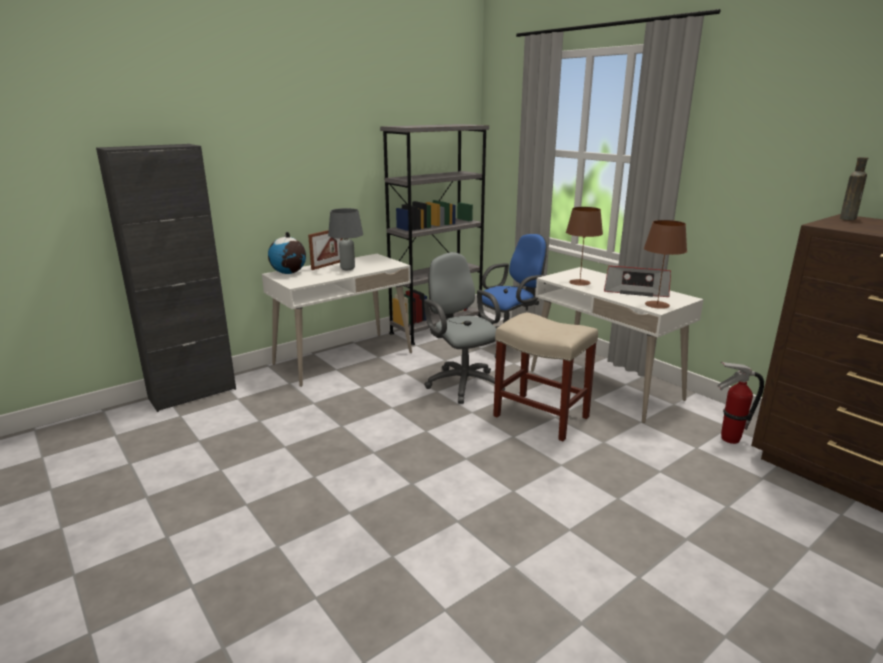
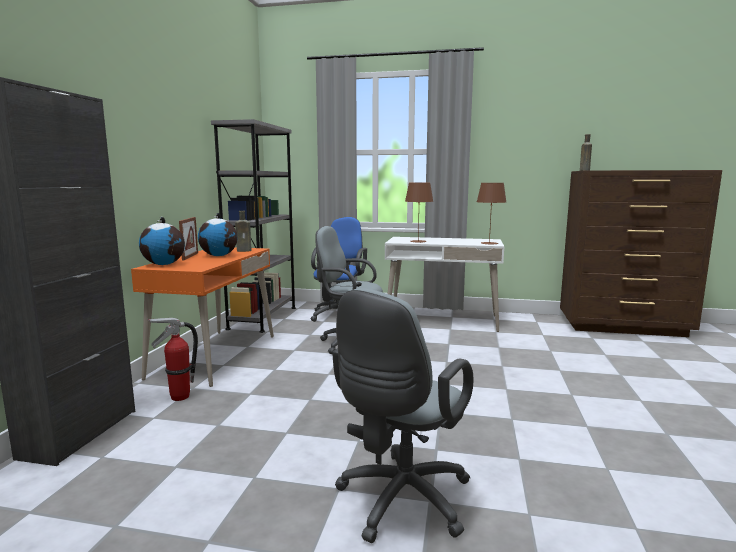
camera: 40 degrees left, 10 degrees down
(260, 535) = (400, 502): none -> grey office chair
(343, 358) = (215, 356): white desk -> orange desk
(348, 269) = (219, 256): grey table lamp -> globe
(382, 265) = (245, 251): none -> brown bottle
(539, 416) = (439, 346): beige stool -> none
(636, 290) = (459, 240): radio -> none
(729, 439) = (547, 326): fire extinguisher -> fire extinguisher (179, 397)

